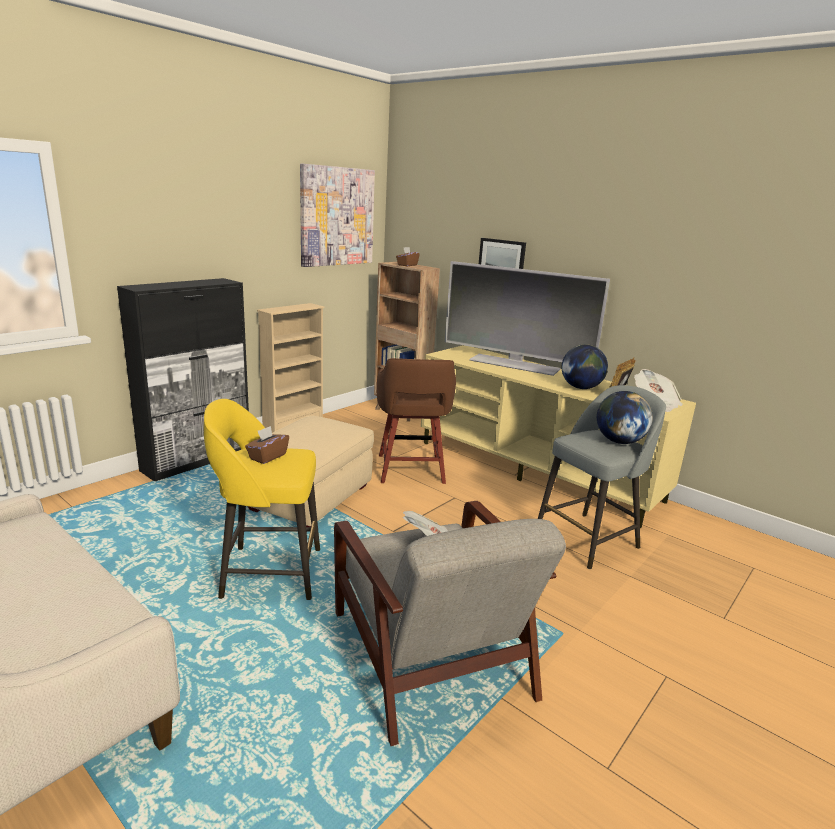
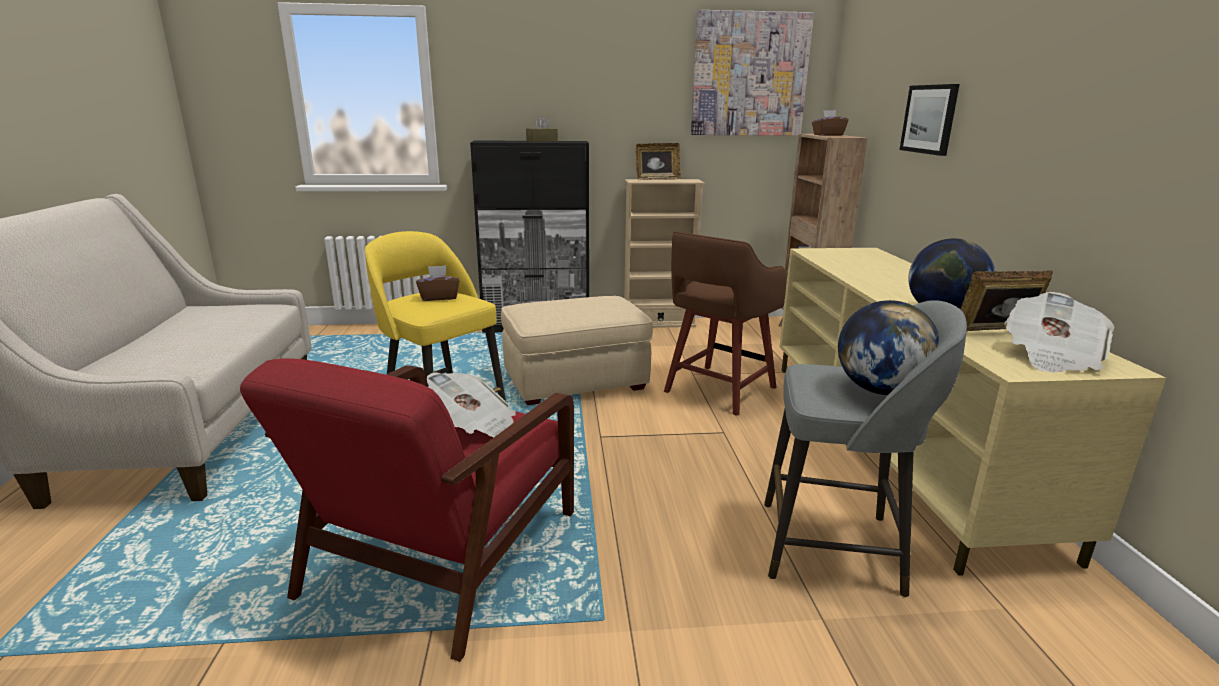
camera: 45 degrees right, 0 degrees up
(193, 283) = (542, 141): none -> brown tissue box
(284, 307) = (657, 179): none -> picture frame
(431, 656) = (441, 555): grey armchair -> red armchair
(514, 364) = (898, 274): television -> none

